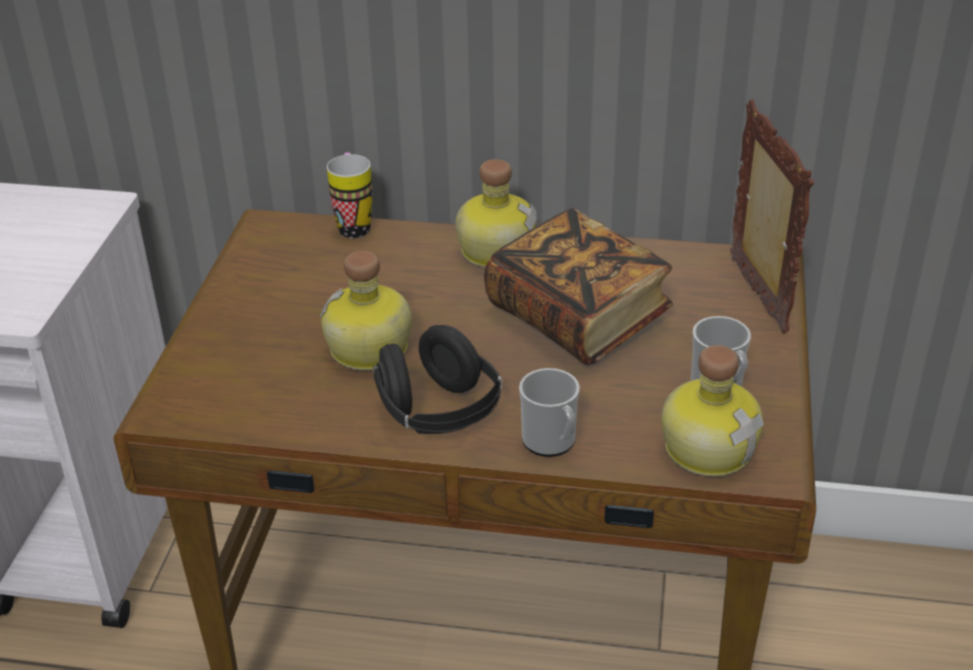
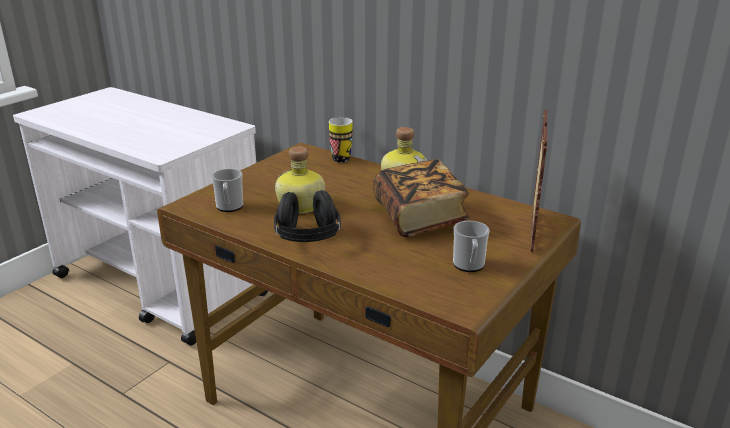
camera: 25 degrees right, 10 degrees down
(552, 443) = (352, 265): mug -> mug (229, 207)
(708, 447) = (437, 289): bottle -> none

